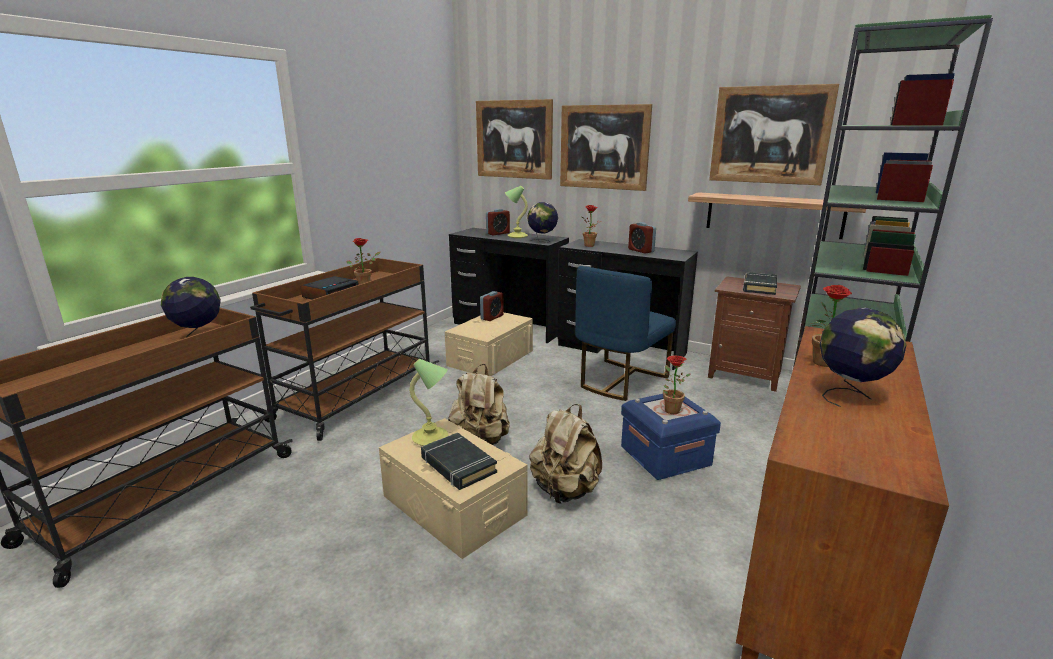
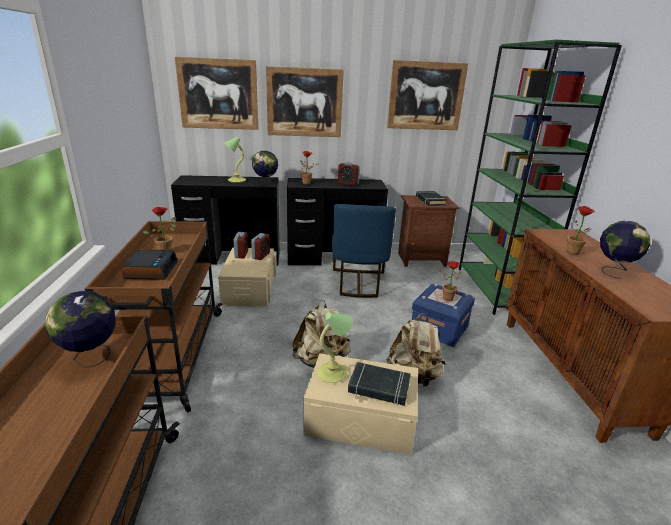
camera: 35 degrees left, 5 degrees up
(498, 233) = (215, 179): alarm clock -> alarm clock (261, 256)
(773, 215) = (428, 151): shelf -> none

